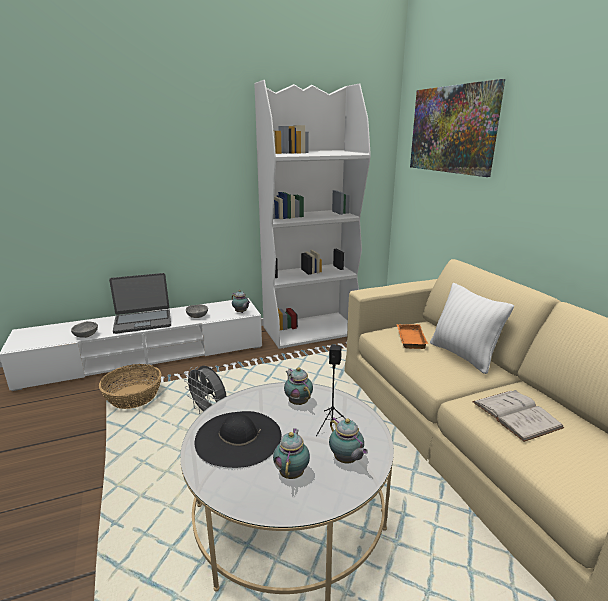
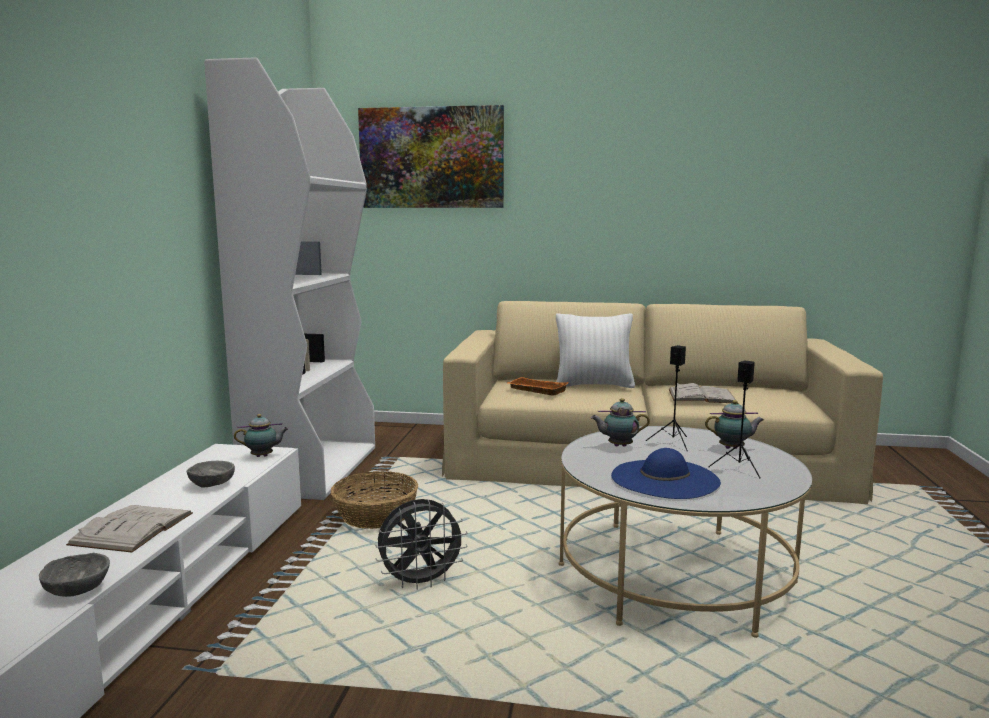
camera: 60 degrees left, 10 degrees down
(133, 396) = (274, 644): basket -> basket (375, 515)
(143, 321) = (132, 528): laptop -> white book
(238, 438) = (664, 479): black hat -> blue hat
(292, 472) = (739, 468): teapot -> black speaker

